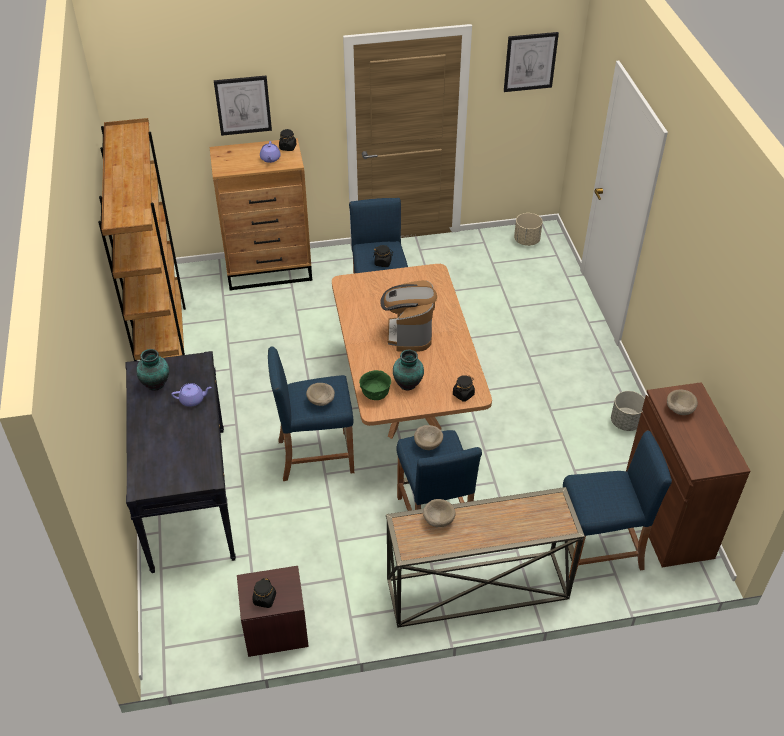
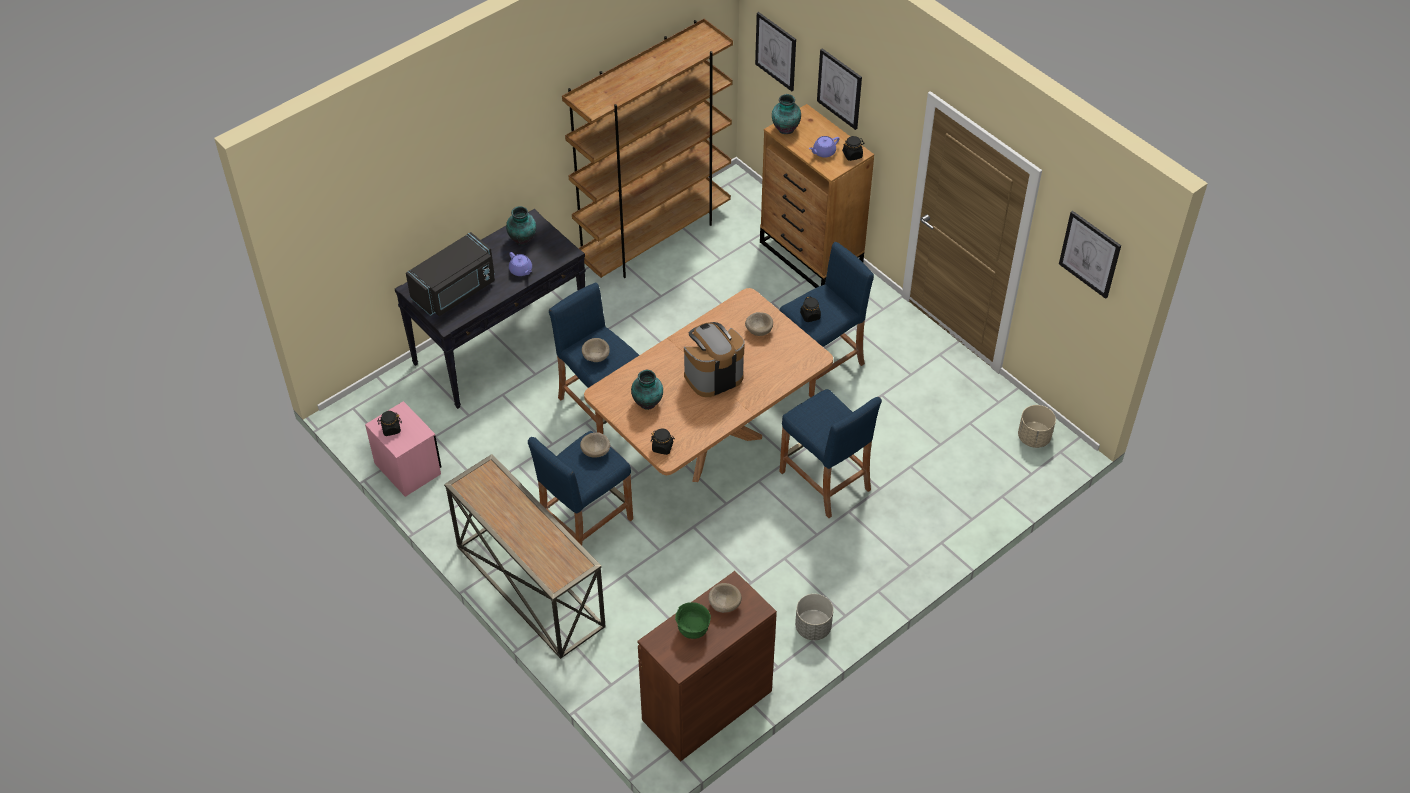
camera: 60 degrees right, 5 degrees up
(158, 123) = (776, 51): none -> picture
(173, 456) = (455, 291): none -> black microwave
(224, 166) = (785, 128): none -> vase
(276, 630) = (408, 468): brown nightstand -> pink nightstand
(375, 395) = (618, 386): green bowl -> green bowl (693, 630)
(438, 519) = (507, 490): beige bowl -> beige bowl (759, 330)
(598, 551) = (629, 662): blue stool -> blue stool (825, 480)

